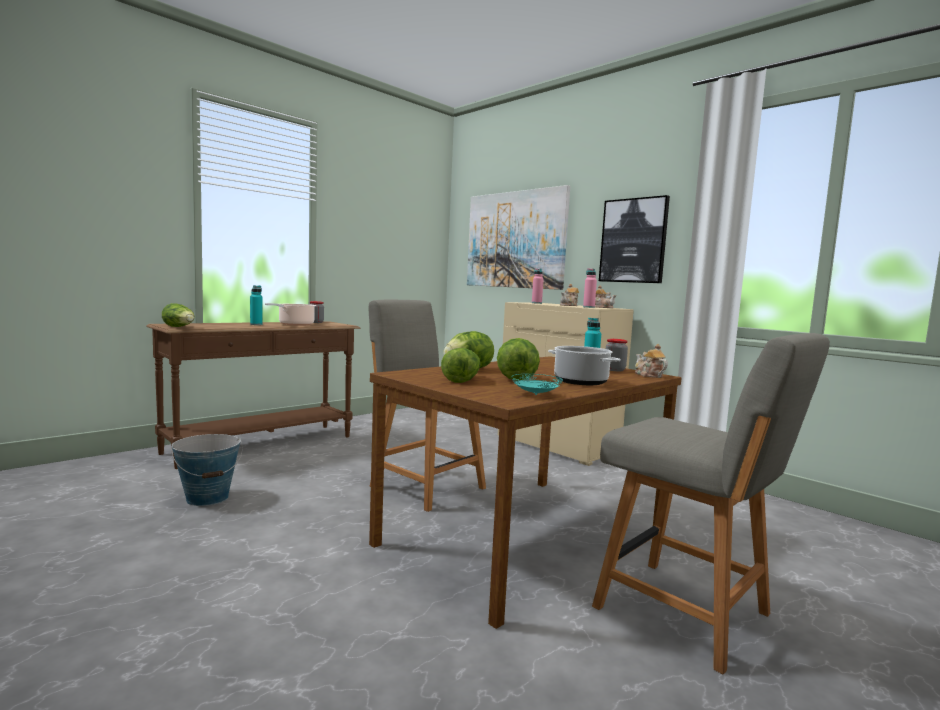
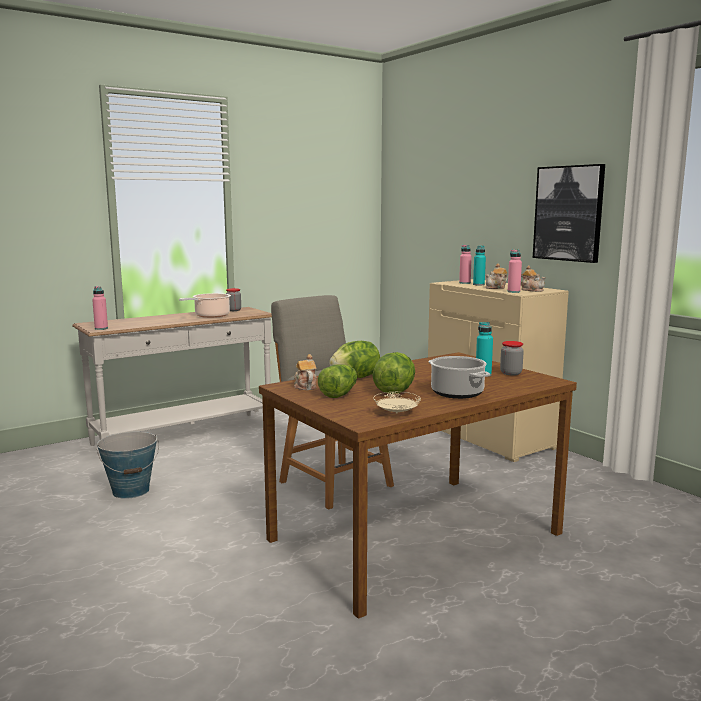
camera: 10 degrees right, 5 degrees up
(180, 327) = (101, 328): lettuce -> pink bottle
(256, 324) = (173, 318): turquoise bottle -> turquoise bottle (478, 284)
(262, 445) = (185, 436): brown console table -> white console table
(515, 240) = (448, 207): picture -> none
(536, 395) = (396, 413): turquoise plate -> beige plate
(648, 375) = (541, 381): teapot -> teapot (305, 386)
(688, 613) = (543, 616): grey chair -> none

